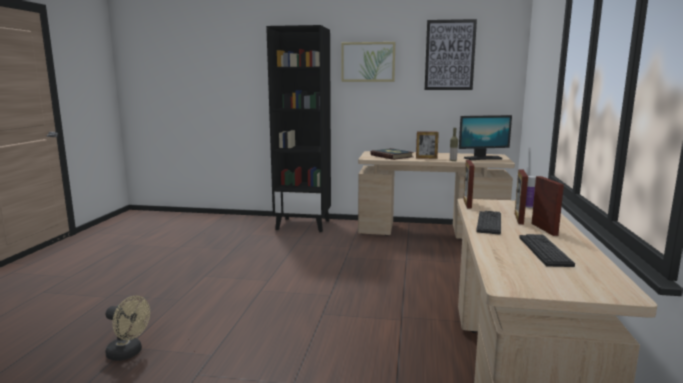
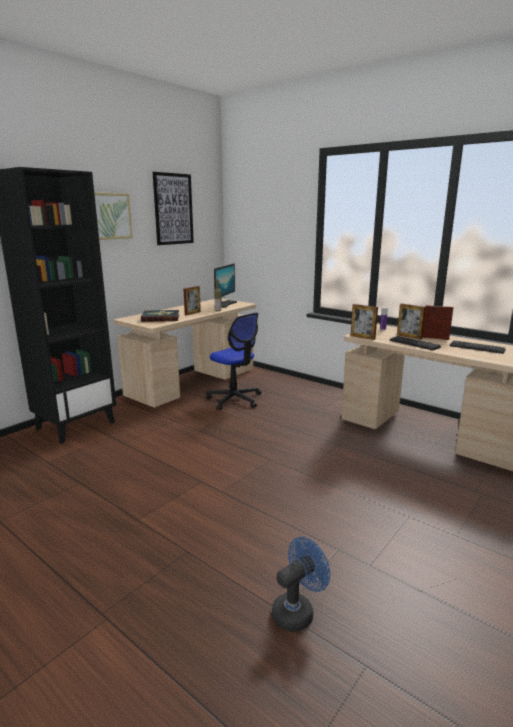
camera: 60 degrees left, 5 degrees up
(129, 353) = (297, 611): beige fan -> blue fan
(425, 254) = (234, 399): none -> office chair

